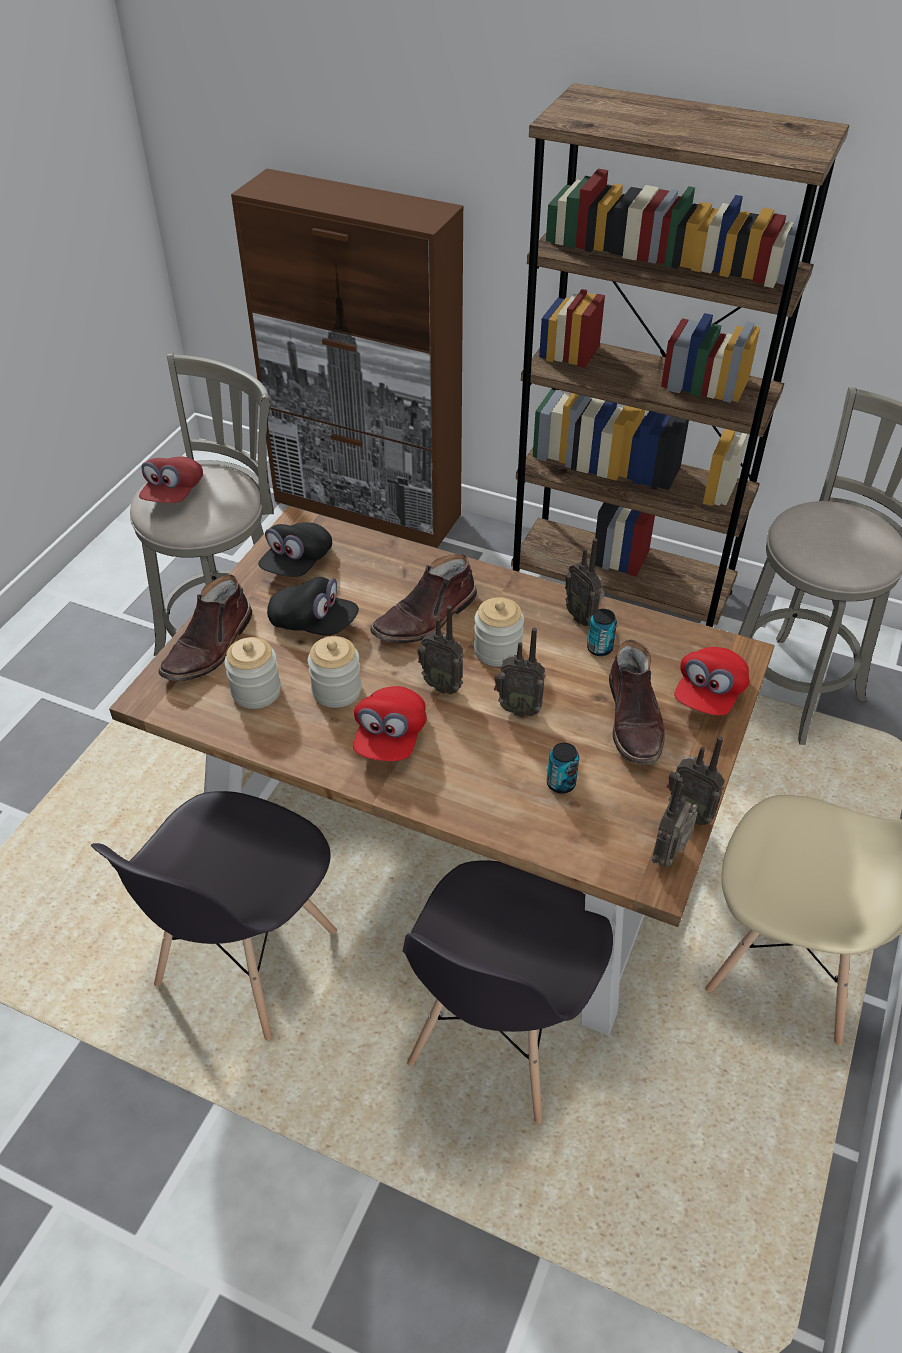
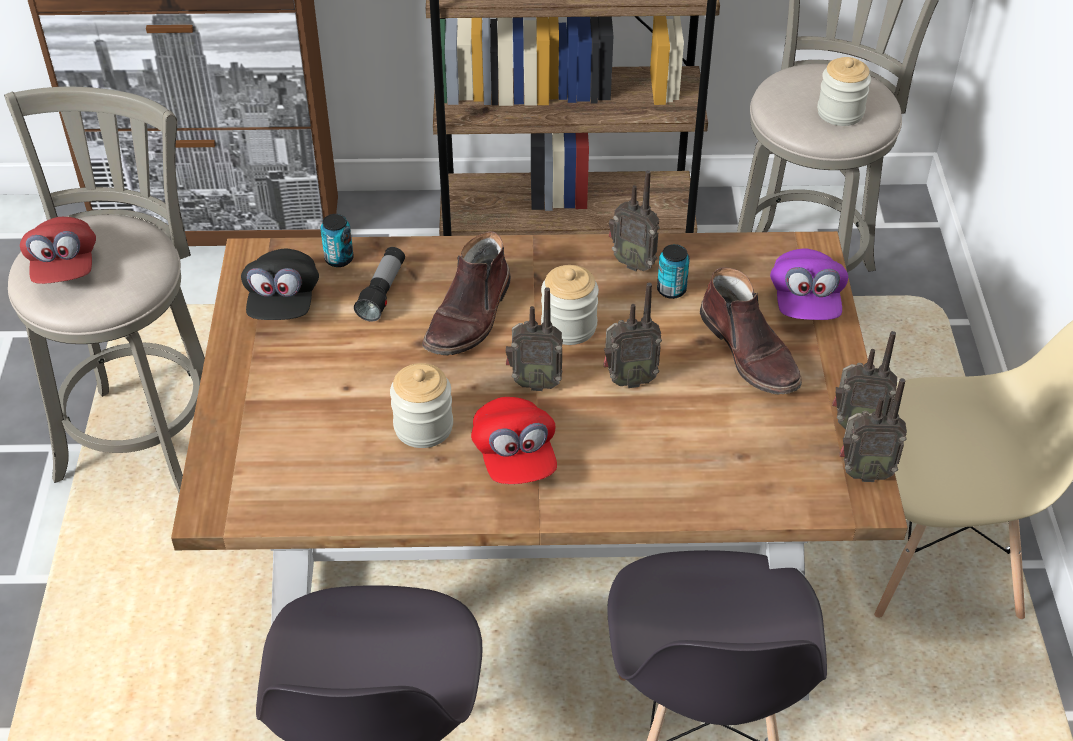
camera: 25 degrees left, 0 degrees up
(210, 647) = (245, 429): brown boot -> none
(256, 691) = (333, 459): jar -> jar (840, 112)
(314, 623) = (348, 362): black cap -> none
(372, 579) = (382, 292): none -> flashlight
(561, 783) = (718, 441): can -> can (339, 259)
(670, 855) = (863, 472): radio -> radio turned 90 degrees counterclockwise
(708, 694) = (805, 302): red cap -> purple cap

